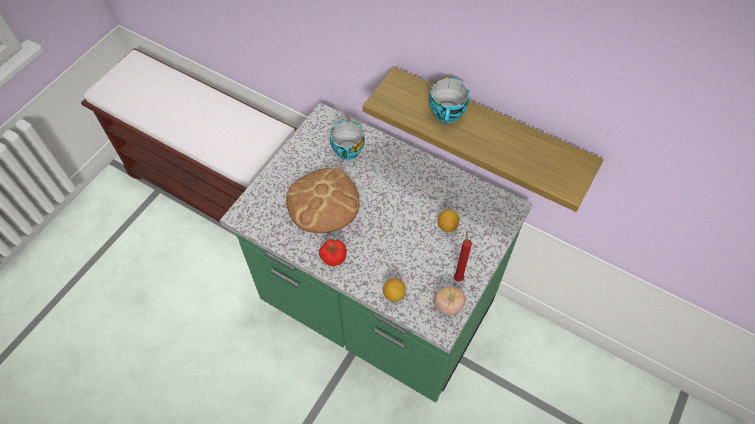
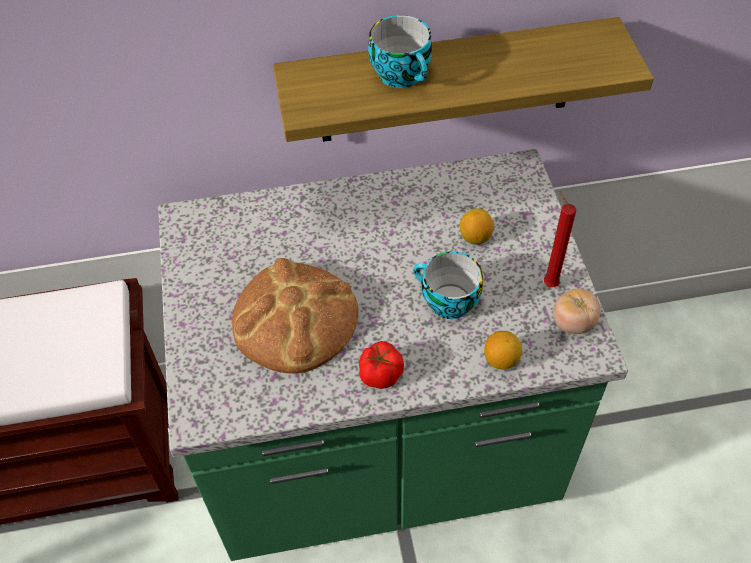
camera: 40 degrees left, 5 degrees down
(346, 149) = (256, 236): cup -> cup (446, 302)

